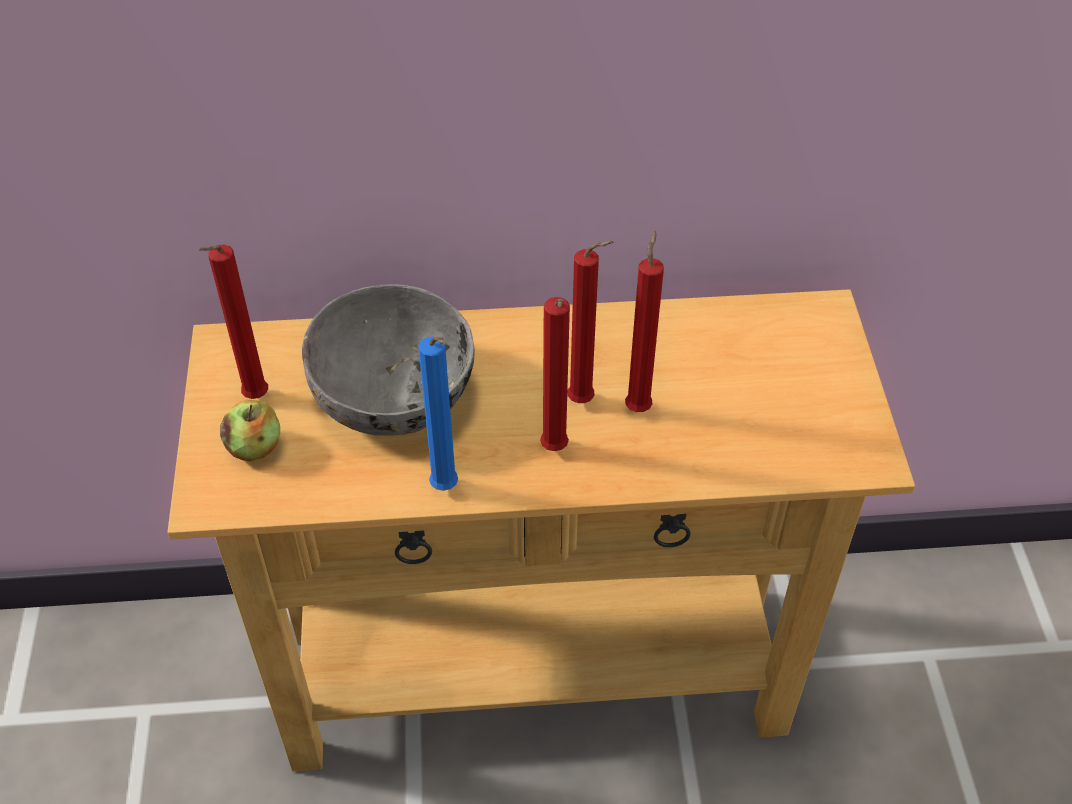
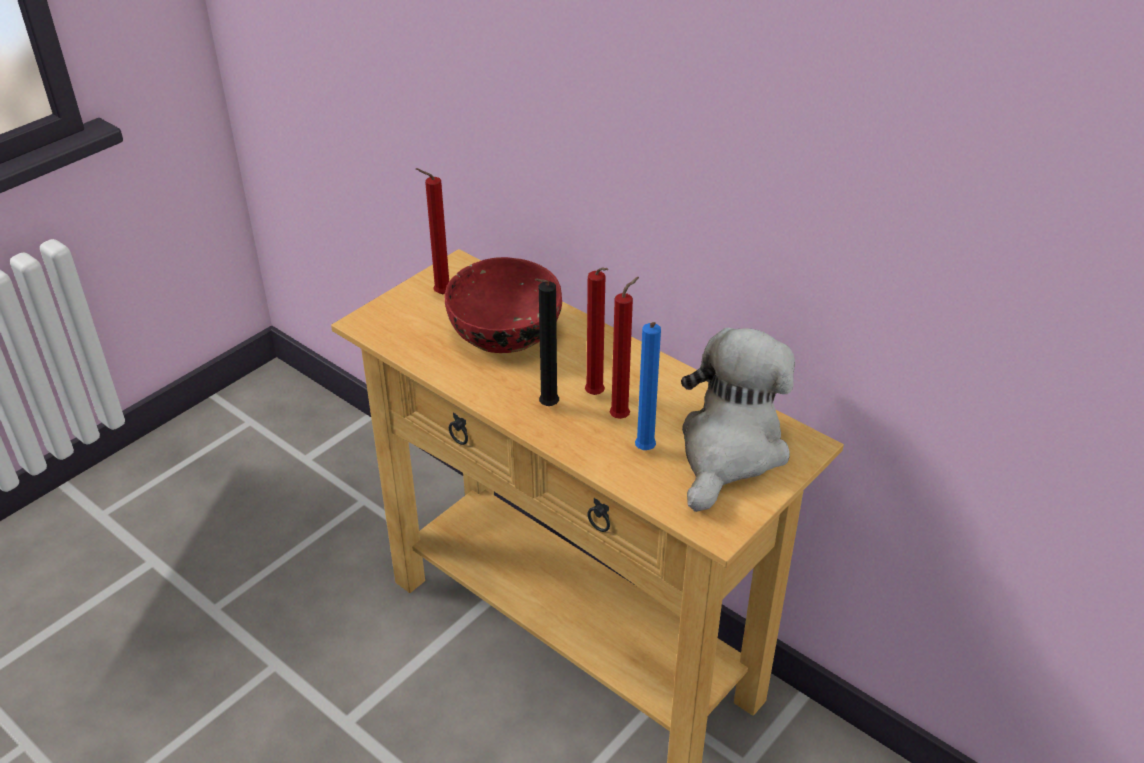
camera: 45 degrees right, 10 degrees down
(255, 447) = (412, 315): apple -> none
(394, 396) = (504, 334): grey bowl -> red bowl
(446, 490) = (470, 388): blue candle -> blue candle (644, 452)
(554, 451) = (546, 407): red candle -> black candle
(775, 368) = (729, 450): none -> plush toy

